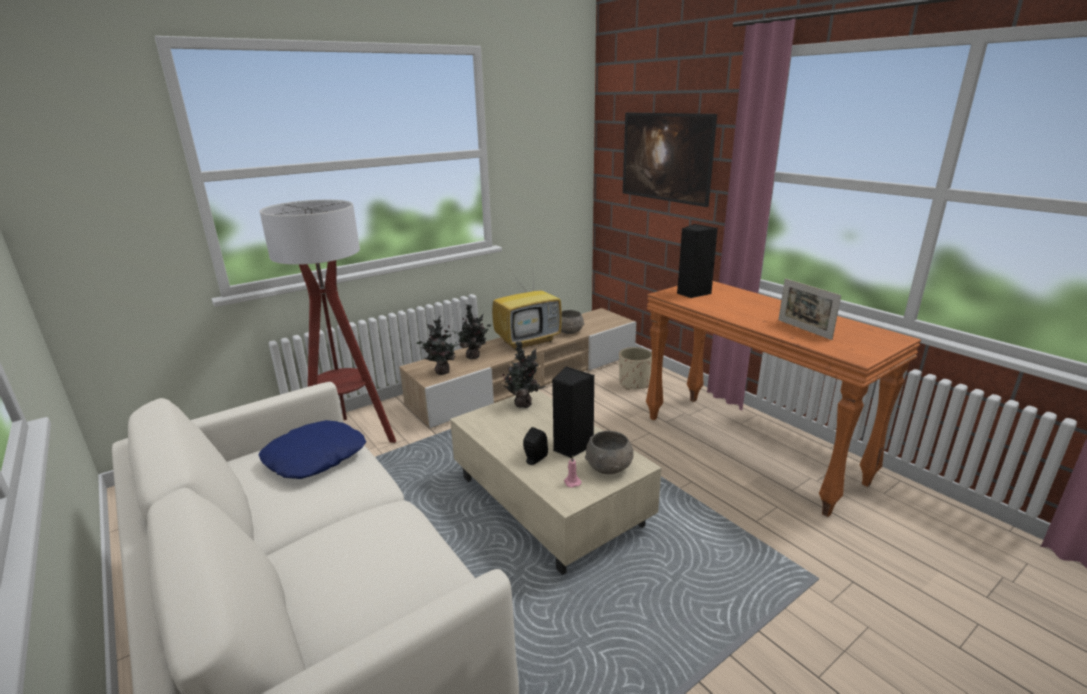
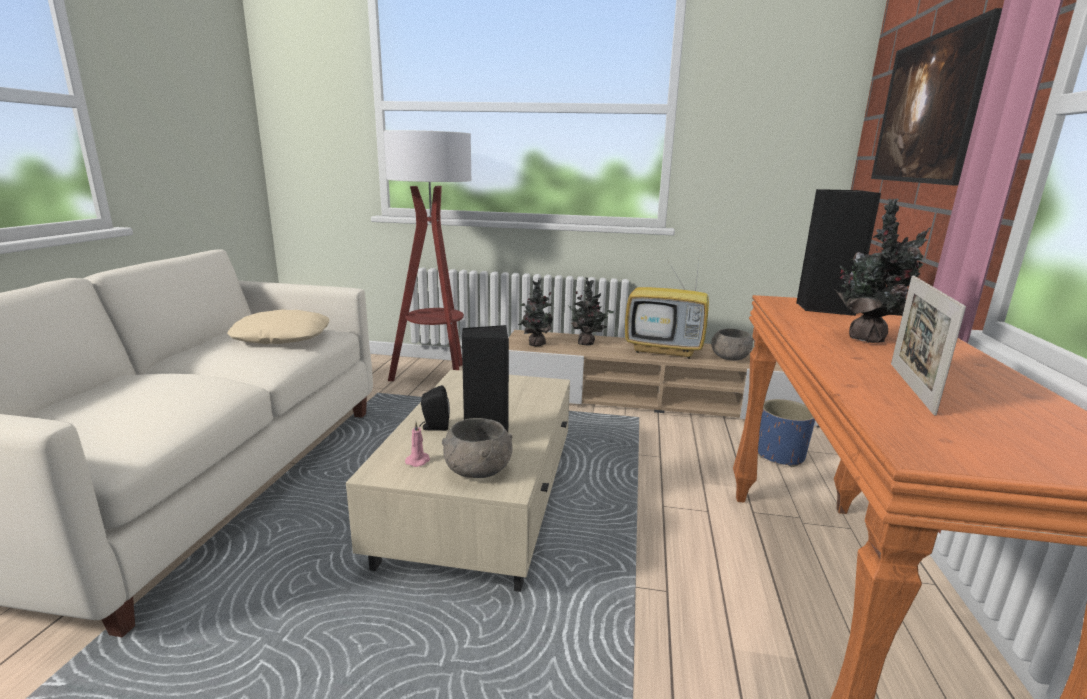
camera: 45 degrees right, 5 degrees down
(315, 457) = (282, 337): blue pillow -> beige pillow
(523, 403) = (530, 385): potted plant -> potted plant (867, 338)
(634, 384) = (780, 455): beige planter -> blue planter

